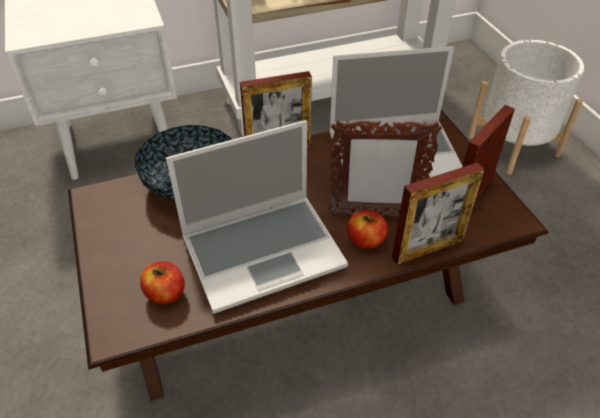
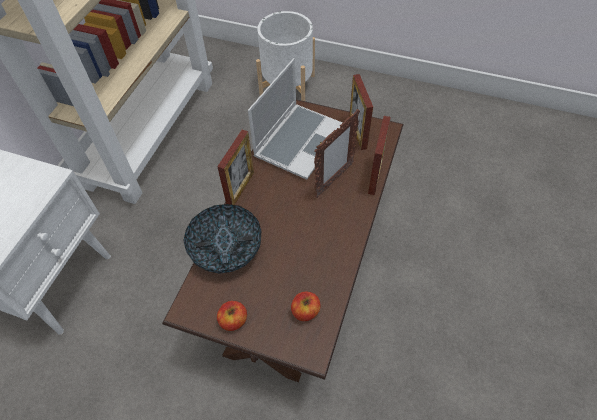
camera: 50 degrees left, 10 degrees up
(264, 251) = (315, 245): laptop -> none
(365, 240) = (347, 196): apple -> apple (233, 320)

